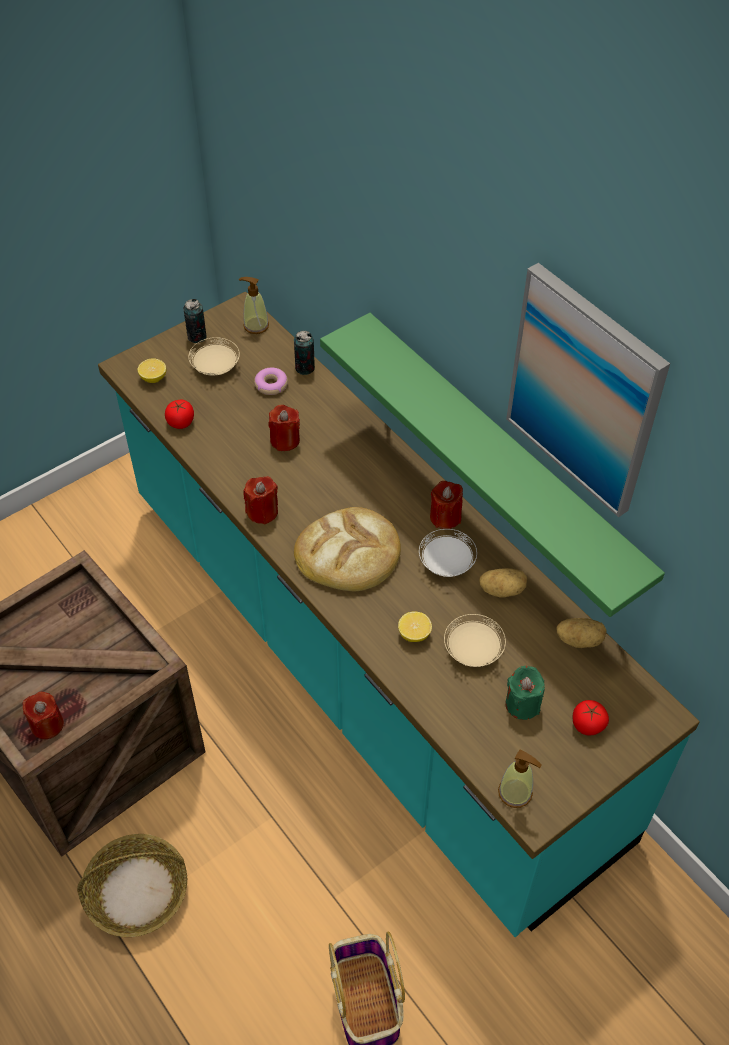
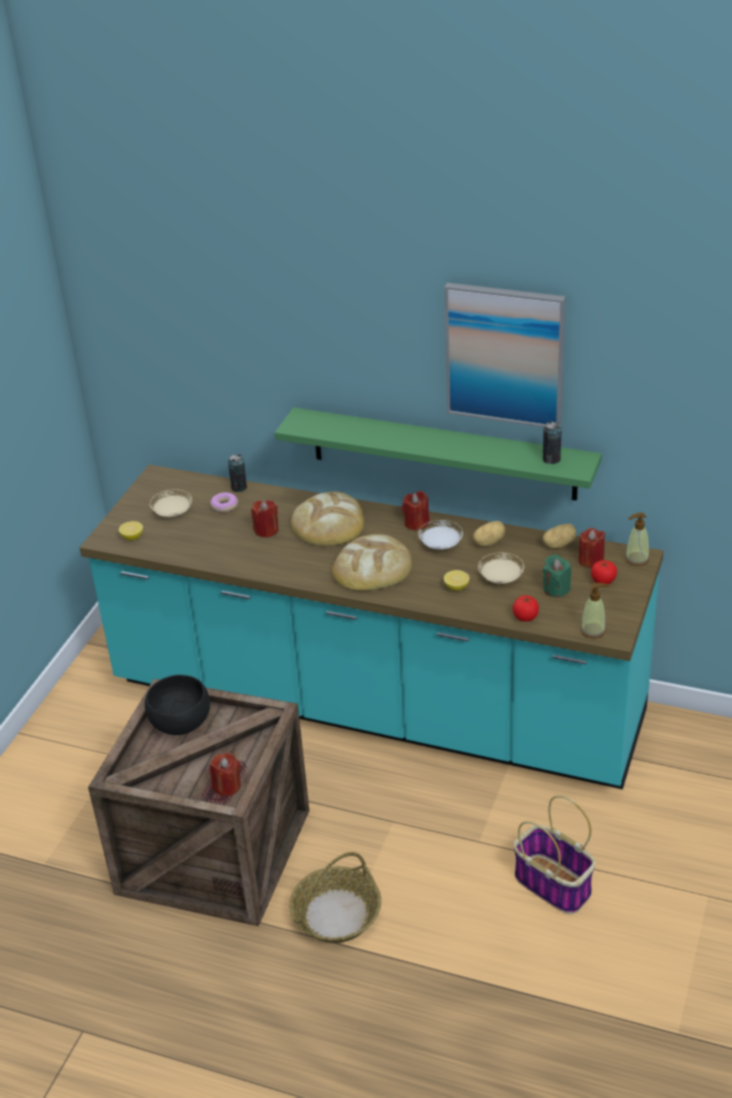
camera: 30 degrees left, 15 degrees down
(71, 617) = (181, 722): none -> black bowl
(181, 422) = (180, 552): tomato -> tomato (525, 617)
(197, 337) = (140, 502): can -> can (551, 459)
(256, 325) = (178, 479): soap dispenser -> soap dispenser (636, 559)
(262, 512) = (291, 573): red candle -> red candle (591, 560)
(353, 467) = (329, 524): none -> bread

